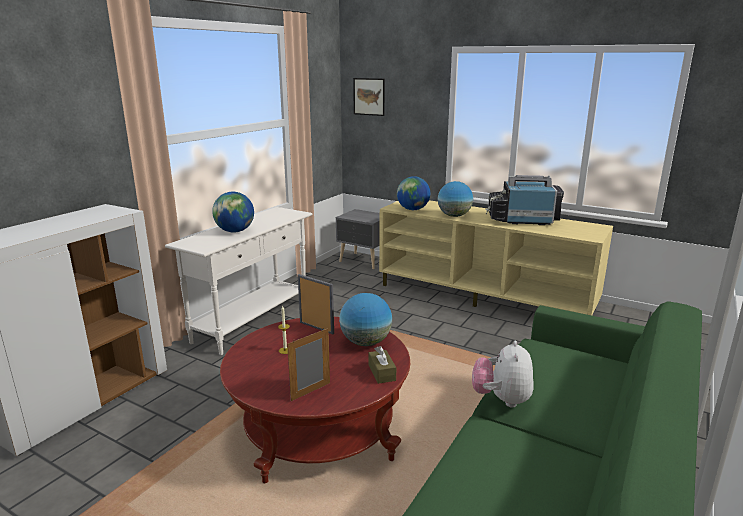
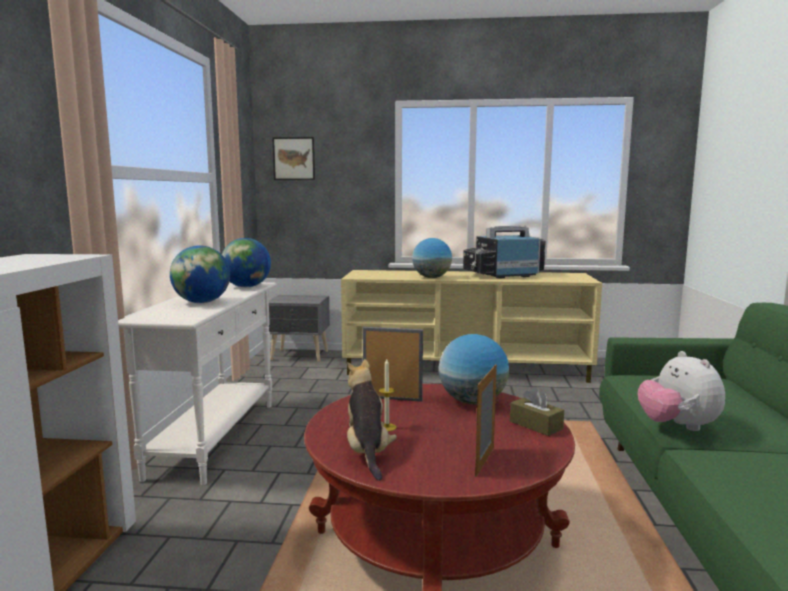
camera: 25 degrees left, 10 degrees down
(253, 366) = (367, 452): none -> plush toy
(413, 209) = (379, 277): globe -> globe (246, 287)

